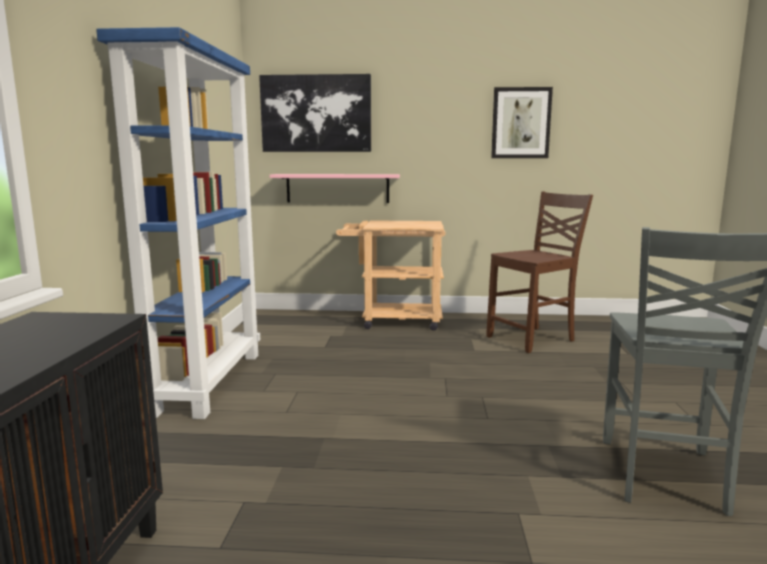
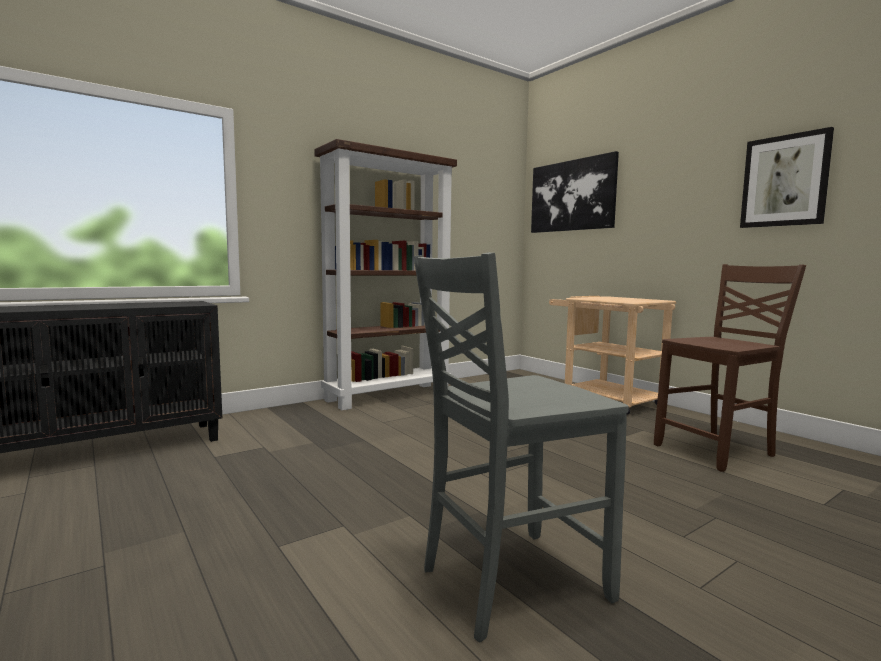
camera: 50 degrees right, 5 degrees down
(208, 381) = (388, 396): blue bookcase -> brown bookcase
(337, 188) = (584, 264): pink shelf -> none
(533, 339) = (717, 451): brown chair -> brown chair turned 45 degrees counterclockwise

